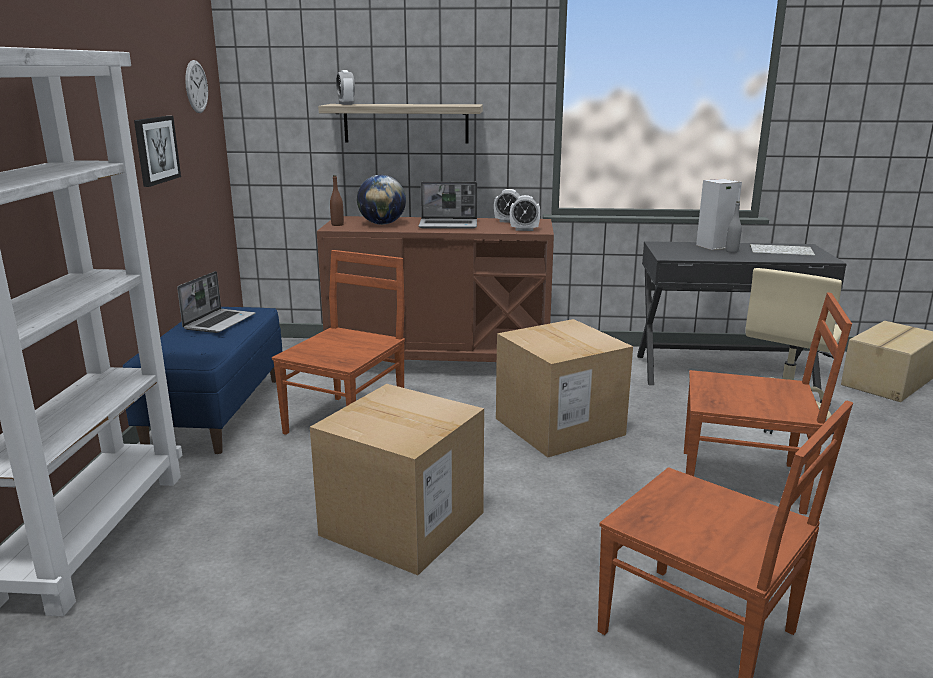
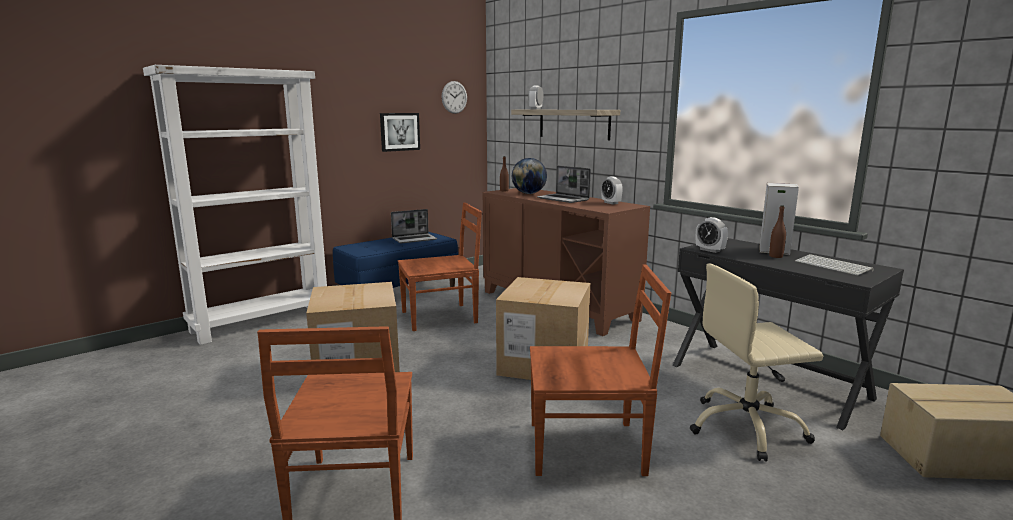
camera: 45 degrees right, 5 degrees down
(524, 229) = (600, 208): alarm clock -> alarm clock (710, 250)
(731, 251) = (775, 256): grey bottle -> brown bottle
(744, 481) = (589, 448): brown chair -> brown chair turned 60 degrees counterclockwise

